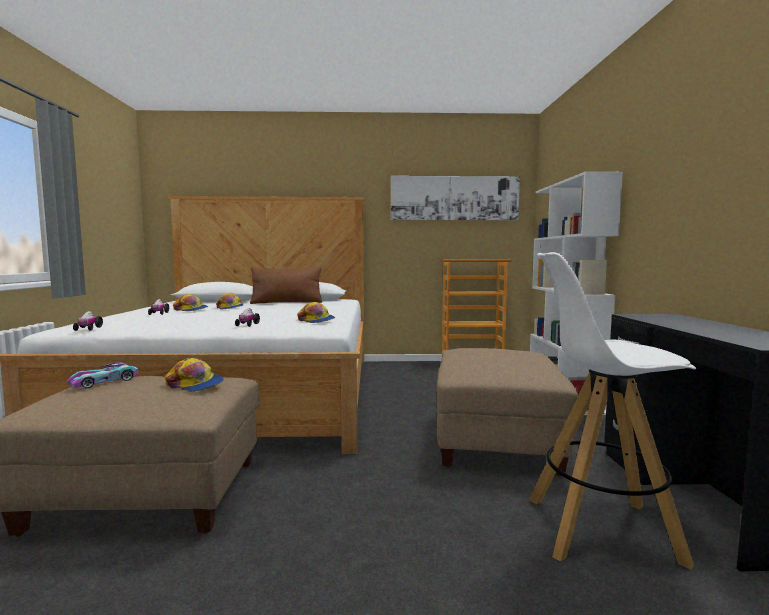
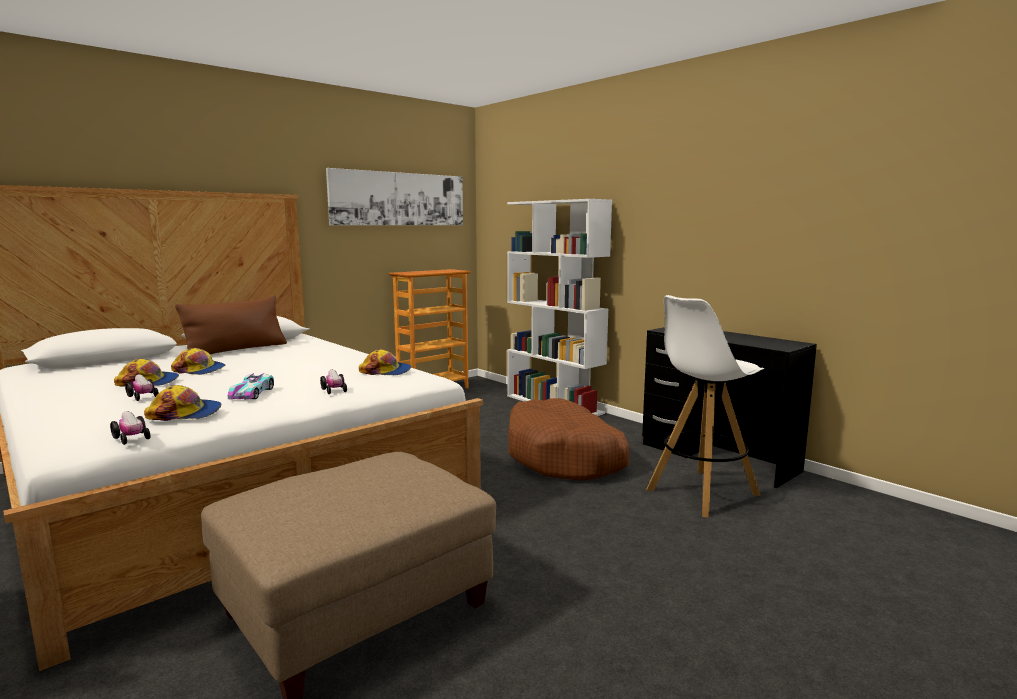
camera: 40 degrees left, 5 degrees up
(104, 381) = (272, 496): toy car -> toy car (252, 393)
(195, 384) = (396, 468): cap -> cap (185, 413)
(495, 441) = (565, 457): beige ottoman -> brown dog bed

